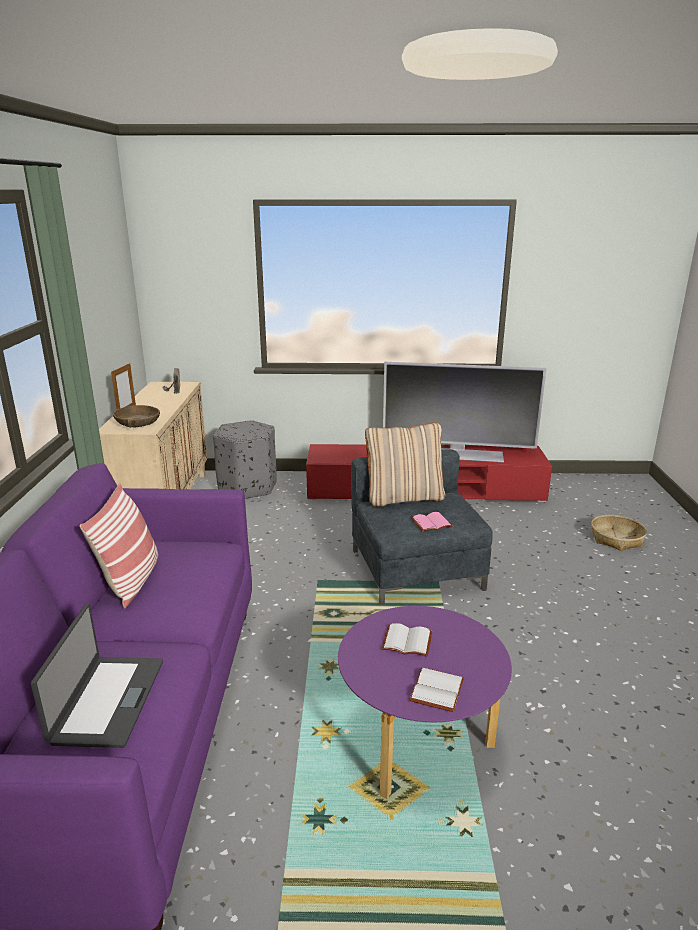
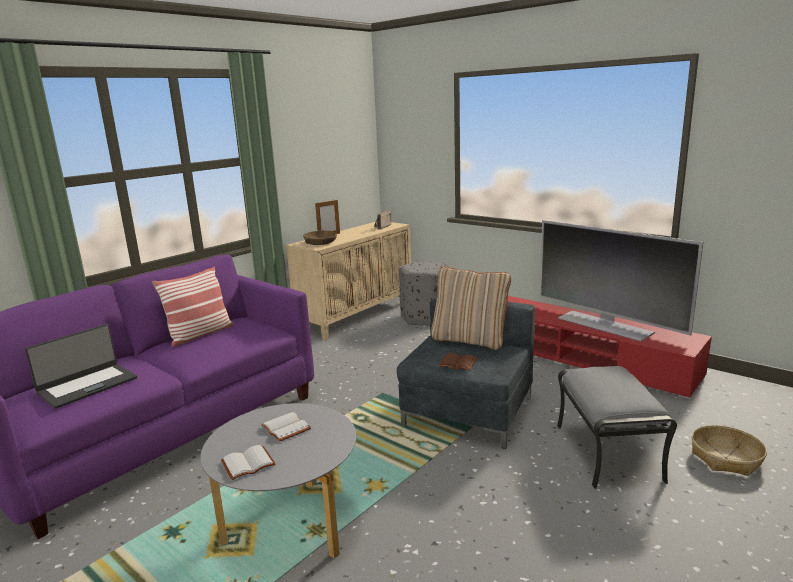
camera: 40 degrees right, 5 degrees down
(418, 743) = (290, 525): purple coffee table -> grey coffee table
(431, 522) = (458, 363): pink book -> brown book
(553, 563) = (609, 452): none -> grey ottoman

